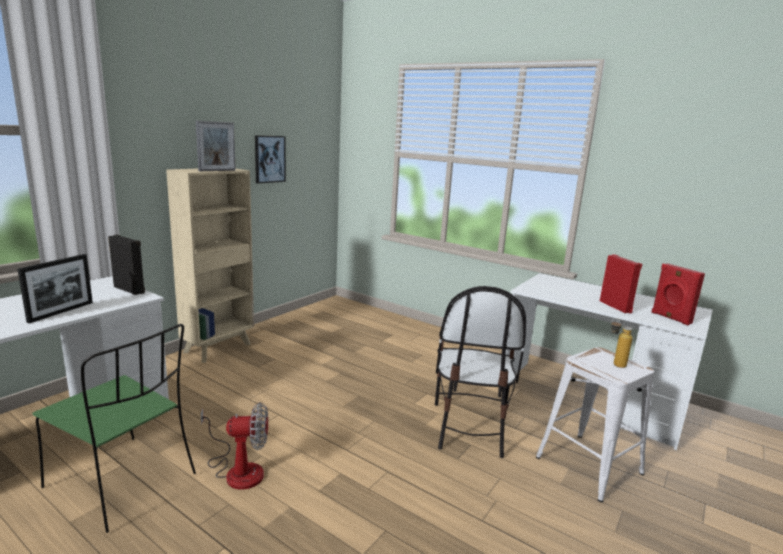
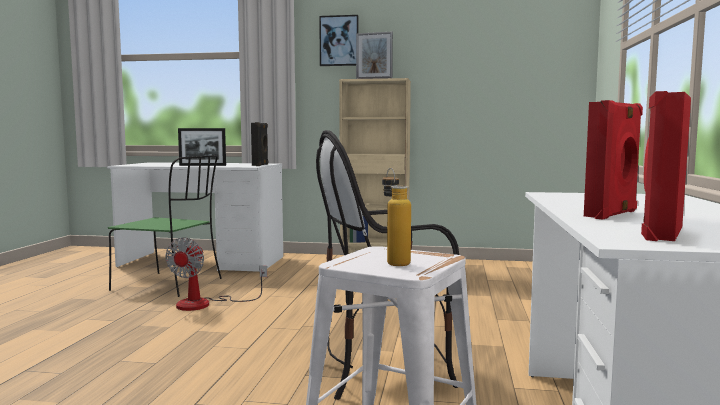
camera: 65 degrees right, 10 degrees down
(124, 482) = (170, 285): green chair -> green chair turned 75 degrees counterclockwise
(238, 469) = (205, 304): fan -> fan turned 45 degrees clockwise
(269, 159) = (471, 74): picture -> picture (339, 41)

